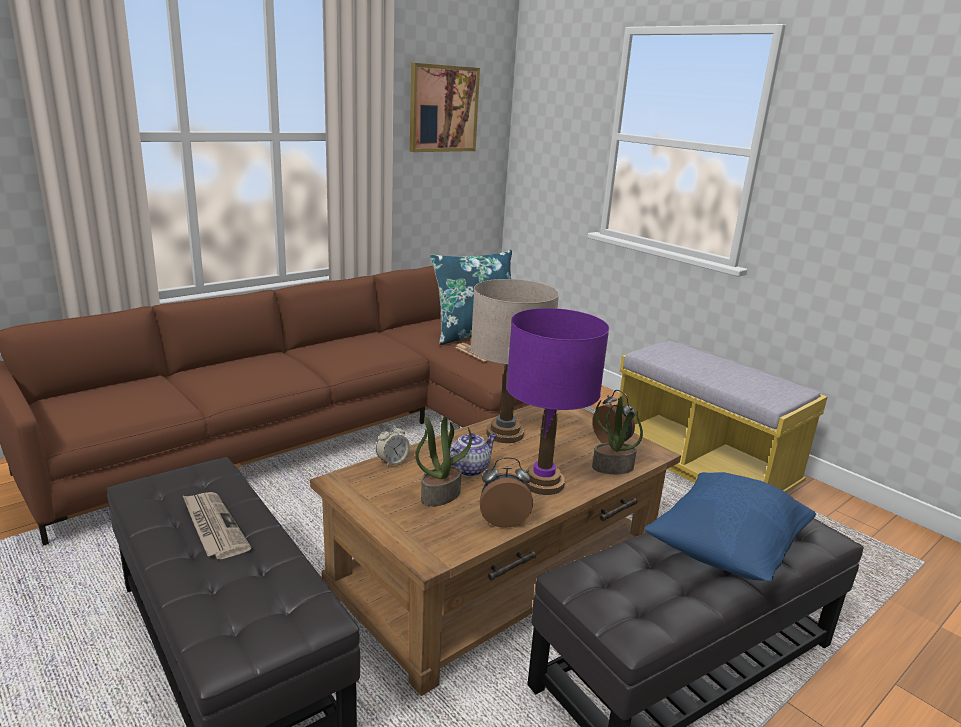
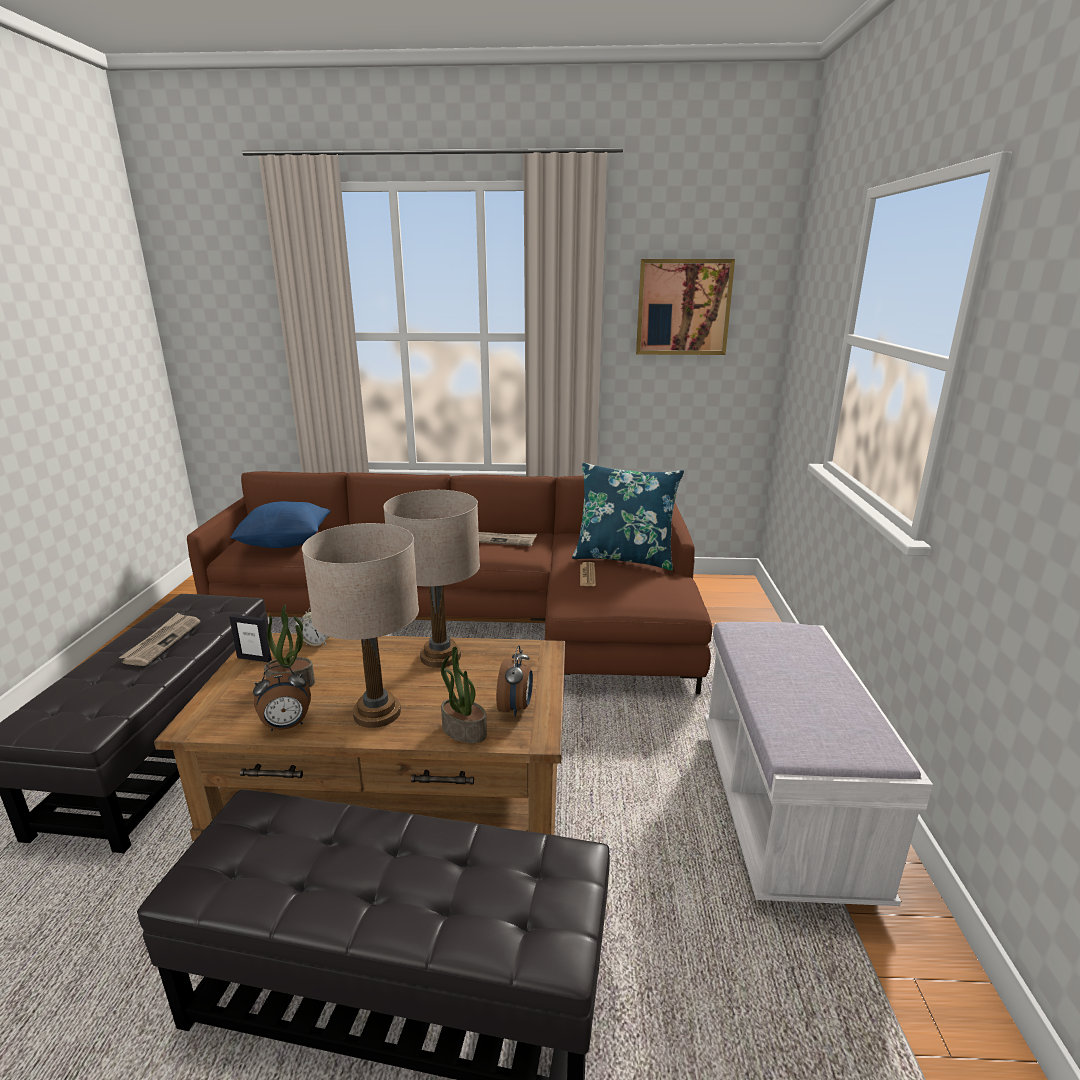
camera: 45 degrees right, 0 degrees up
(362, 344) = (504, 540): none -> newspaper
(365, 494) = (254, 658): none -> picture frame
(469, 469) = (353, 673): teapot -> none
(503, 519) = (286, 726): alarm clock -> alarm clock turned 120 degrees clockwise
(543, 483) = (377, 713): purple table lamp -> beige table lamp
(701, 467) = (783, 809): yellow bench -> white bench
(725, 551) = (409, 877): blue pillow -> blue pillow (285, 543)

